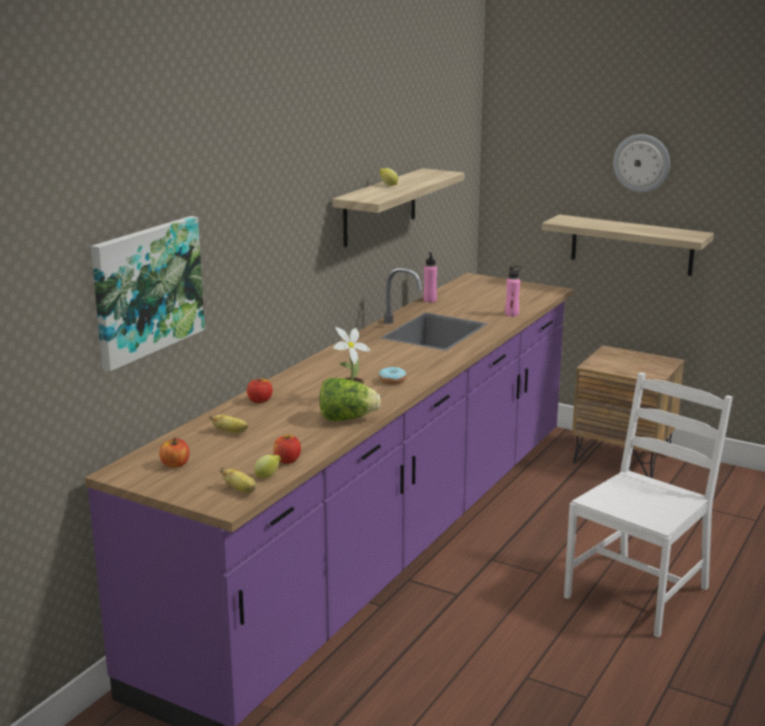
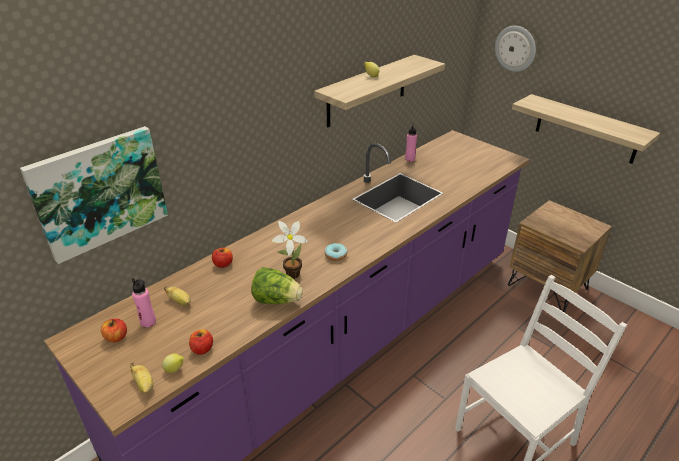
camera: 15 degrees right, 15 degrees up
(512, 314) = (467, 184): pink bottle -> pink bottle (148, 322)
(642, 163) = (608, 62): wall clock -> wall clock (515, 48)

